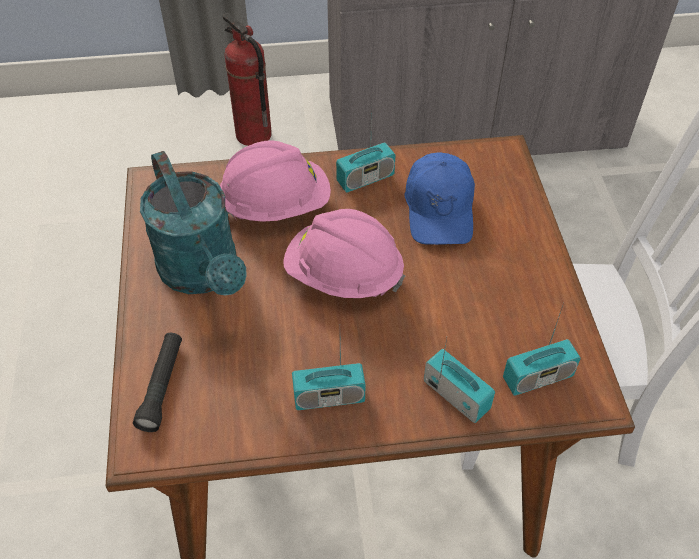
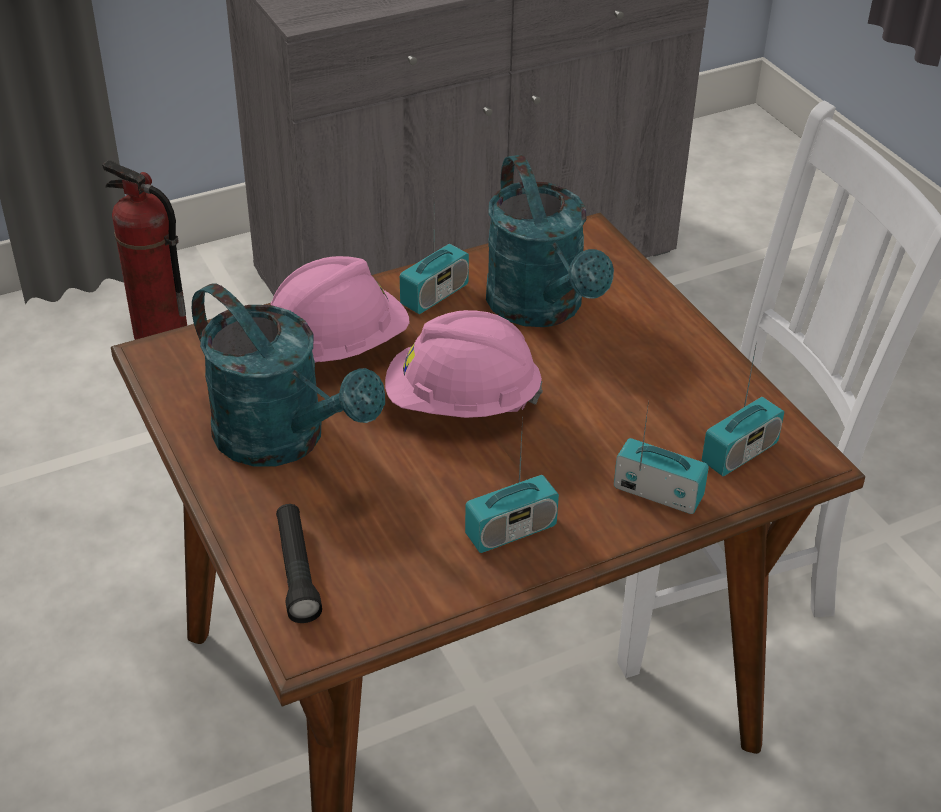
camera: 20 degrees left, 10 degrees down
(440, 209) = (542, 309): blue cap -> turquoise watering can

